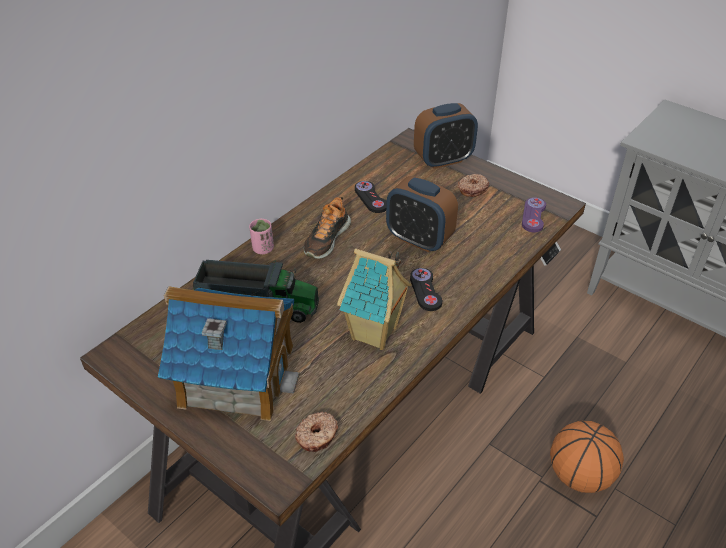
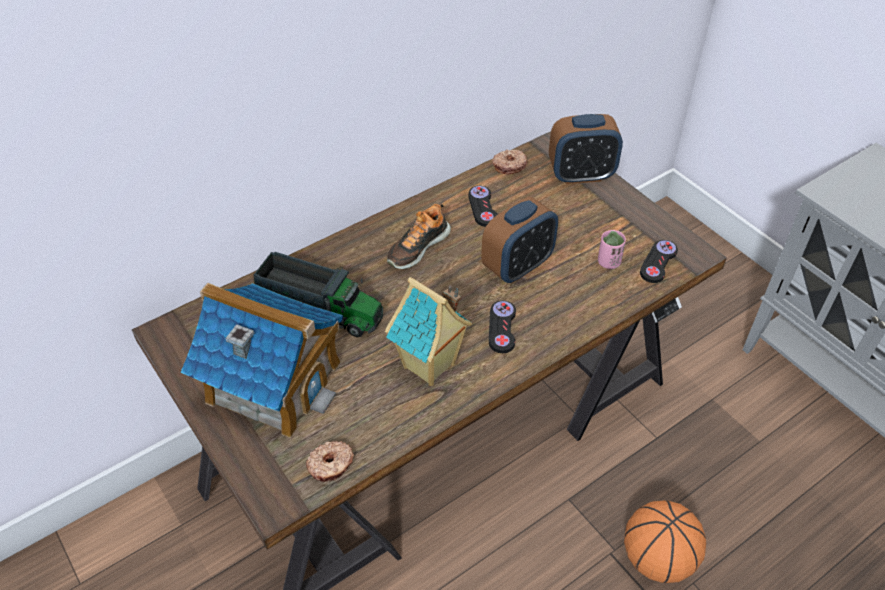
camera: 15 degrees right, 5 degrees up
(263, 249) = (348, 246): pink cup -> pink cup (608, 262)
(419, 239) = (517, 266): alarm clock -> alarm clock turned 90 degrees counterclockwise
(472, 189) = (600, 216): donut -> donut (509, 165)
(533, 216) = (658, 262): purple game controller -> black game controller

